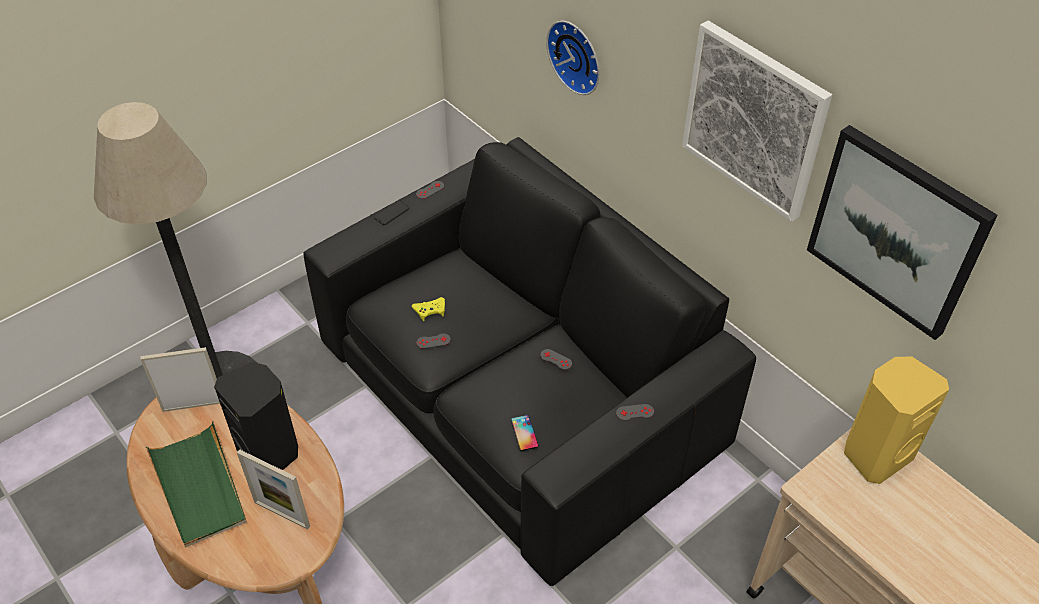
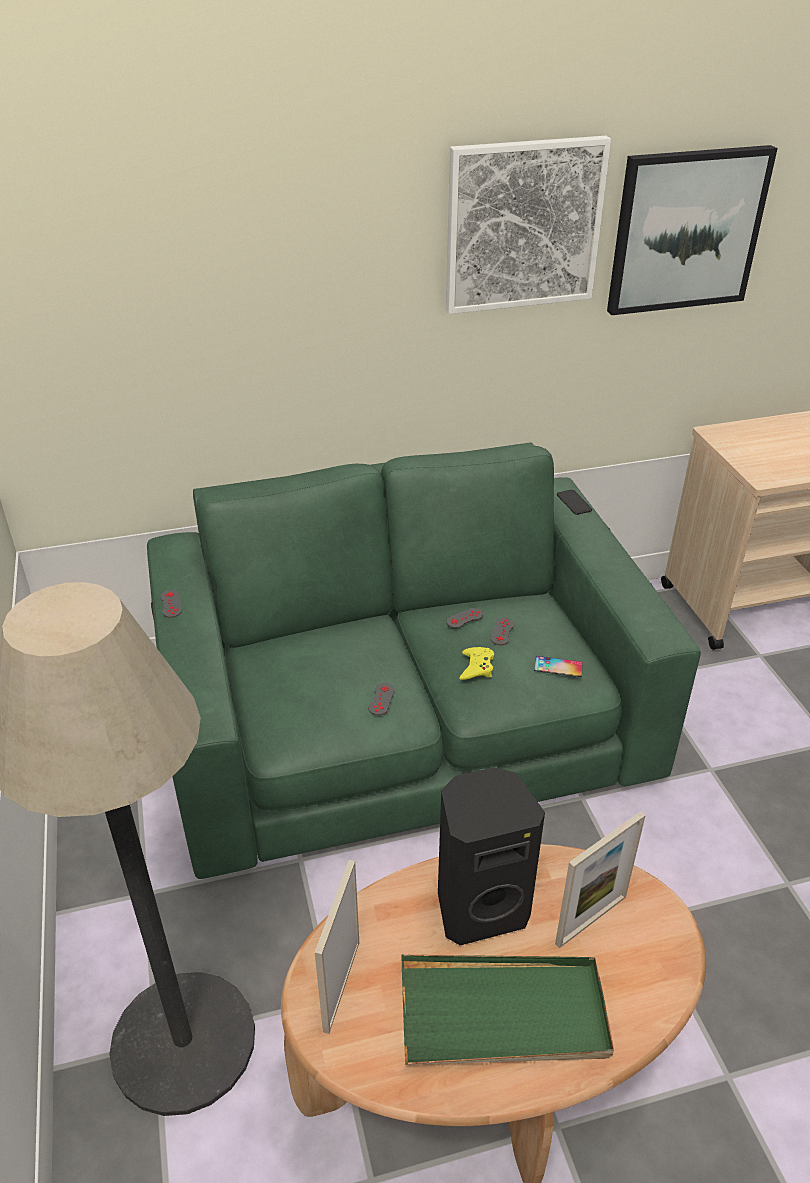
camera: 65 degrees left, 10 degrees down
(391, 213) = (180, 646): phone -> phone (574, 502)
(430, 310) = (332, 687): yellow game controller -> yellow game controller (476, 667)
(521, 394) = (406, 721): black sofa -> green sofa
(577, 55) = (264, 315): wall clock -> none
(635, 412) = (605, 561): grey game controller -> grey game controller (502, 631)
(875, 454) = (737, 437): yellow speaker -> none

